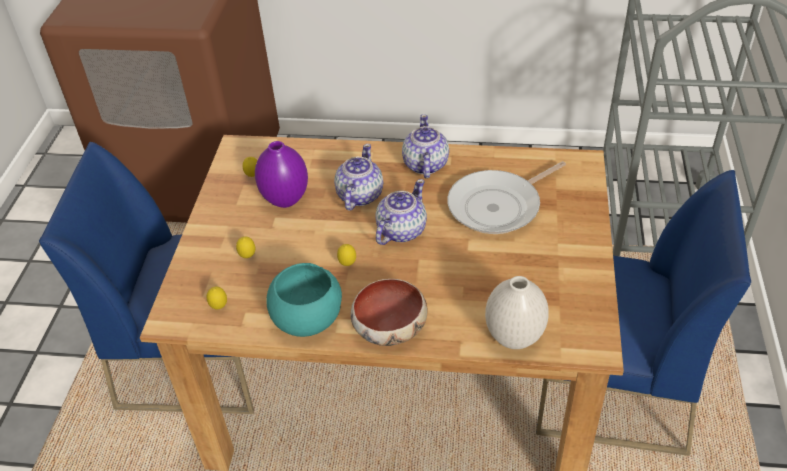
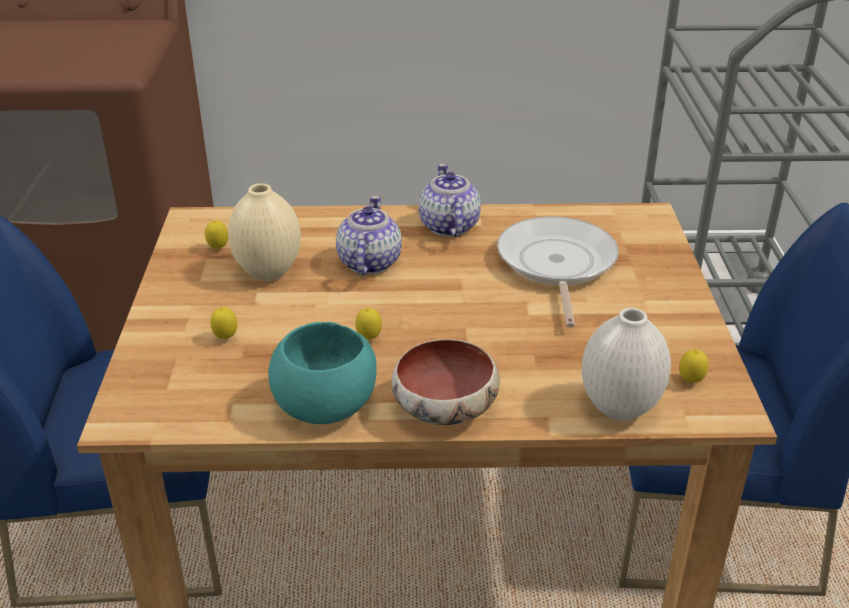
camera: 10 degrees left, 10 degrees down
(219, 307) = (193, 400): lemon -> lemon (690, 382)
(286, 200) = (269, 273): purple vase -> beige vase
(400, 231) = (433, 298): teapot -> none
(498, 206) = (556, 265): frying pan -> frying pan turned 135 degrees clockwise

